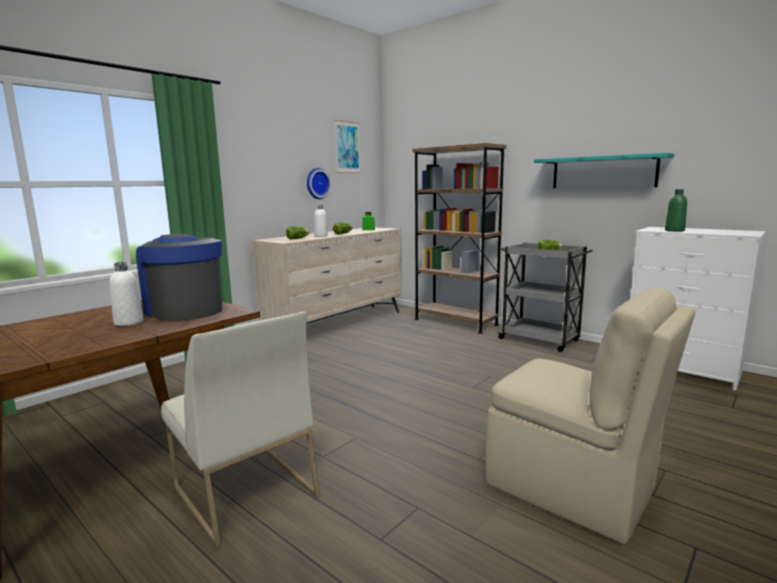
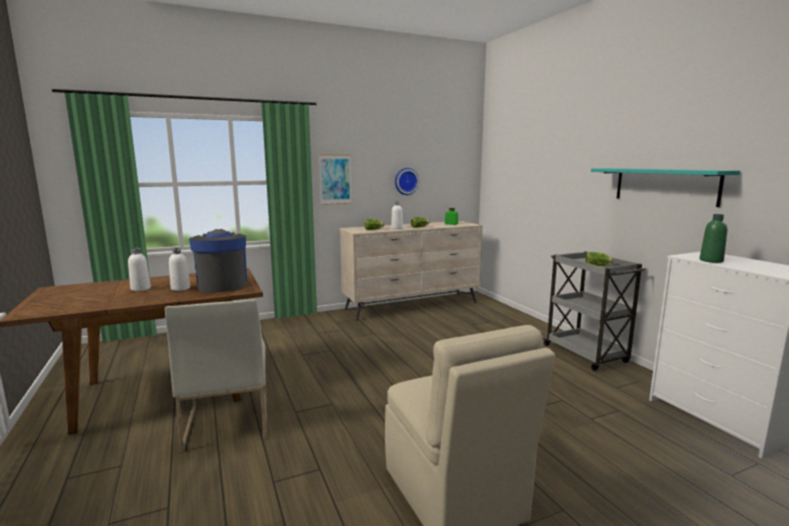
camera: 25 degrees right, 0 degrees up
(59, 331) = (140, 289): none -> white bottle
(347, 147) = (440, 148): picture -> picture (335, 179)
(455, 322) = (519, 321): brown bookcase -> none

